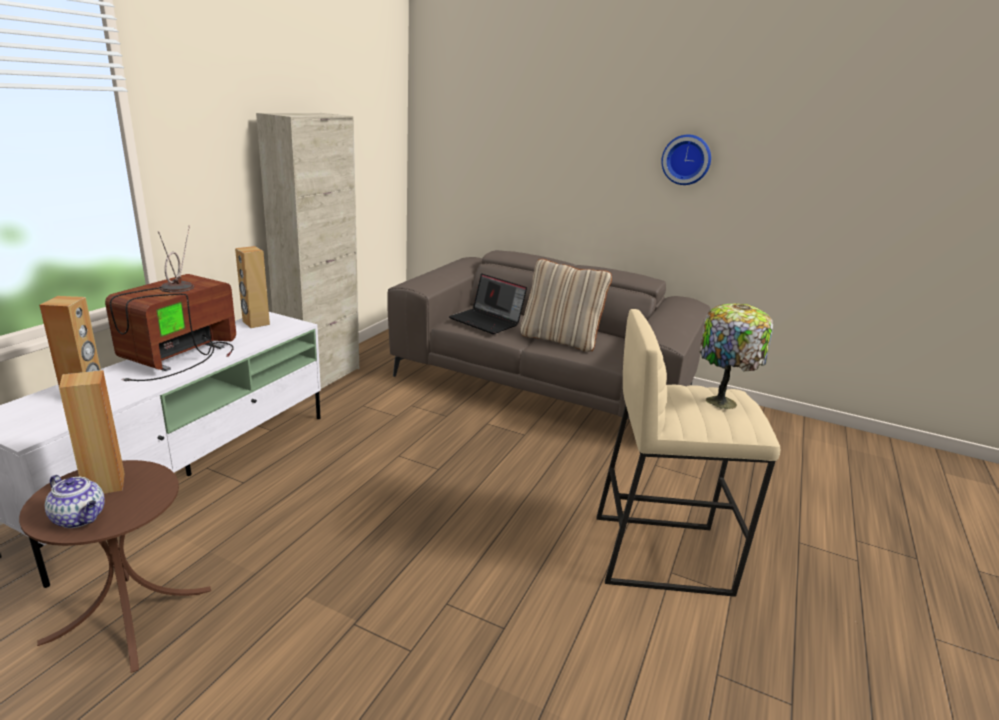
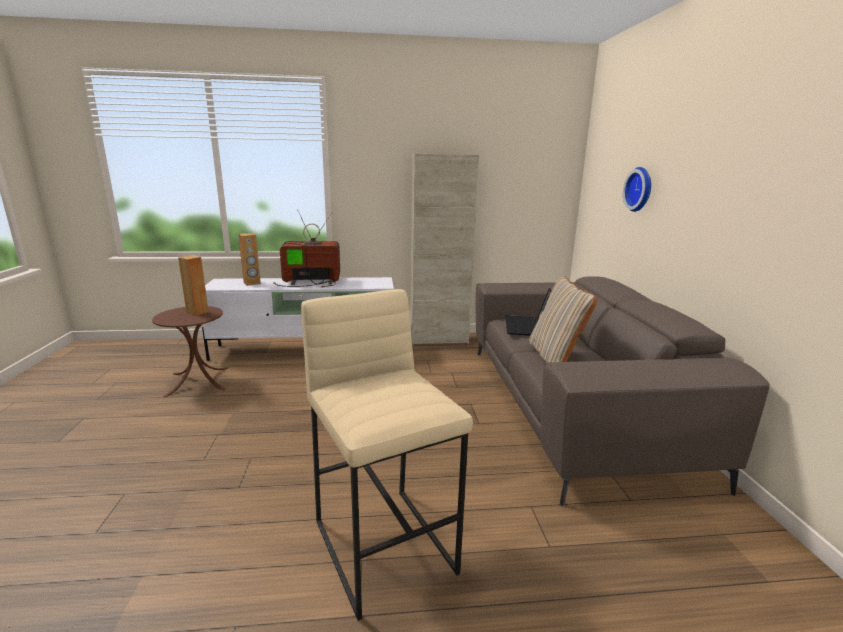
camera: 60 degrees right, 5 degrees down
(80, 518) = (170, 317): teapot -> none
(255, 323) = (371, 280): brown speaker -> none
(686, 159) = (772, 181): wall clock -> wall clock (640, 189)
(721, 401) = (393, 395): table lamp -> none

